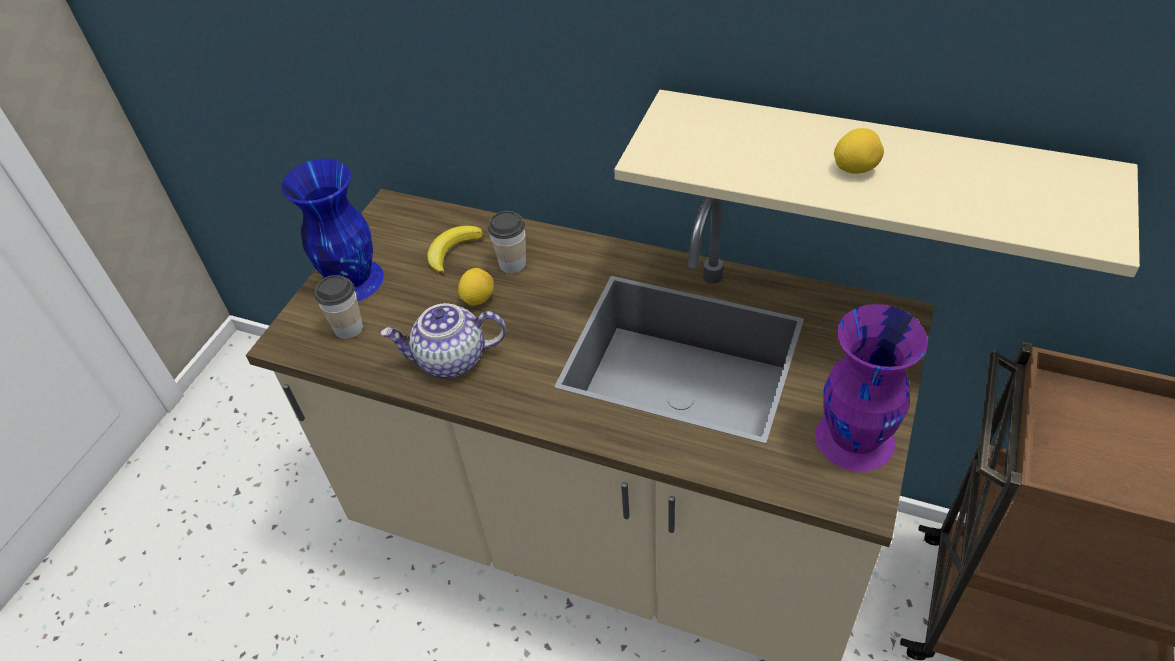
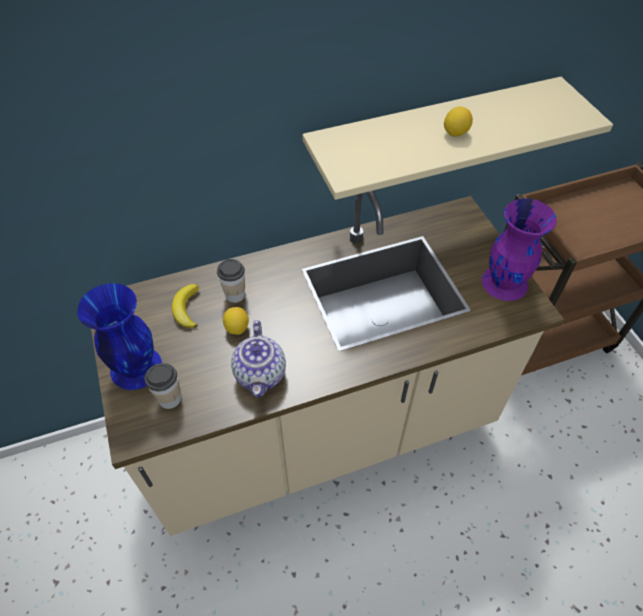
camera: 45 degrees left, 5 degrees up
(451, 360) = (261, 374): teapot -> teapot turned 45 degrees counterclockwise

